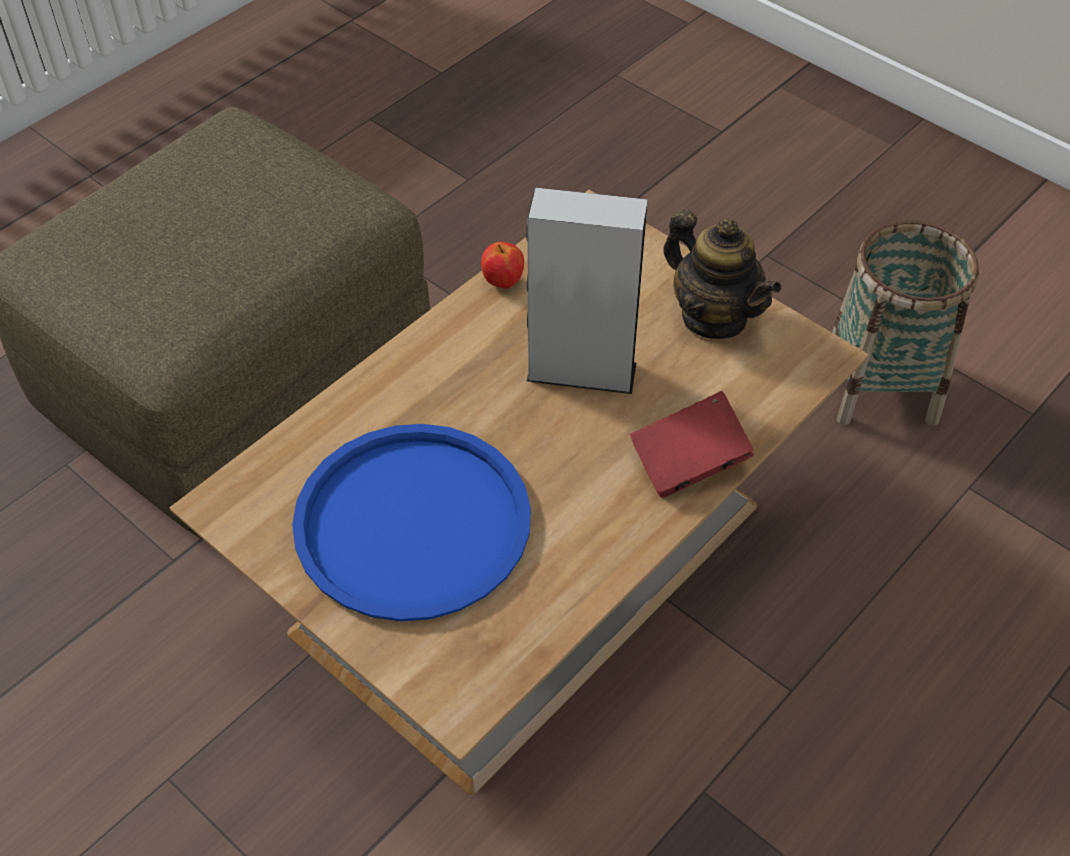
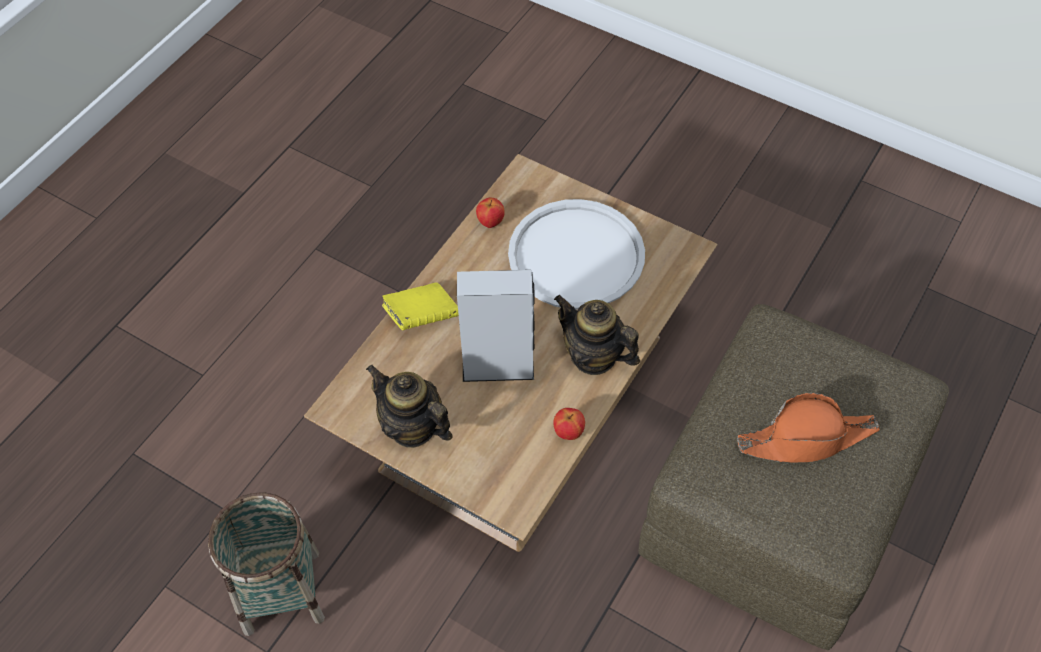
camera: 170 degrees right, 5 degrees up
(205, 215) = (806, 439): none -> orange hat
(412, 523) = (576, 255): blue tray -> white tray
(437, 367) = (593, 356): none -> teapot
(546, 609) = (490, 222): none -> apple
(688, 462) = (421, 316): red book -> yellow book

